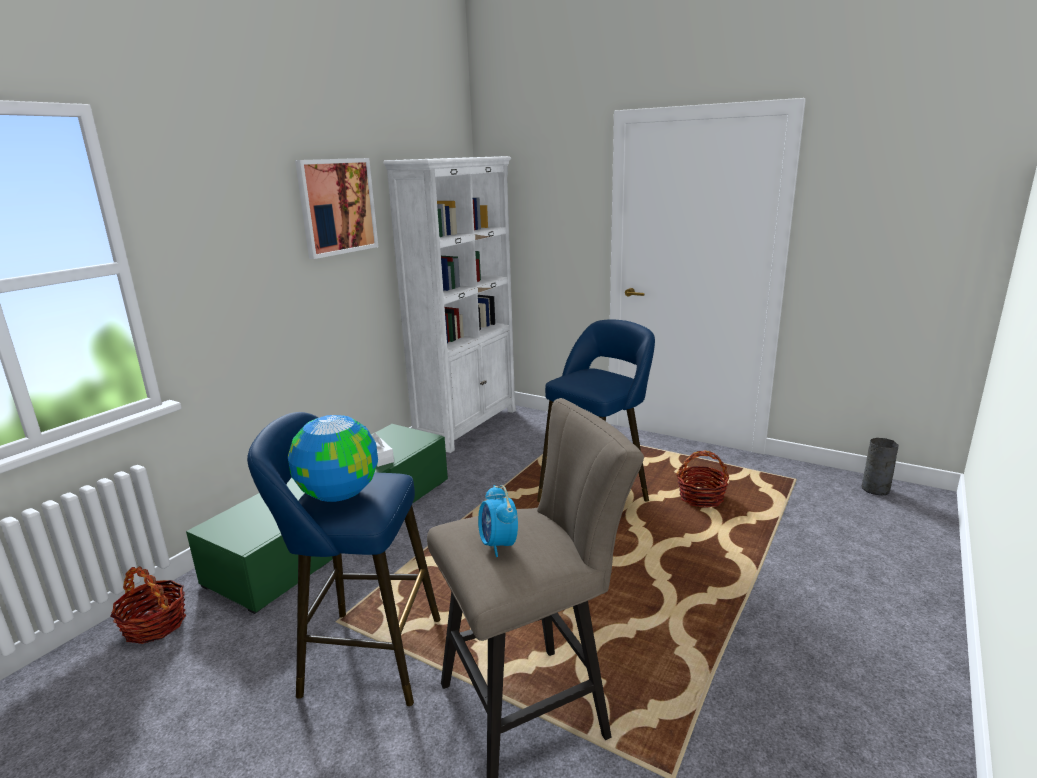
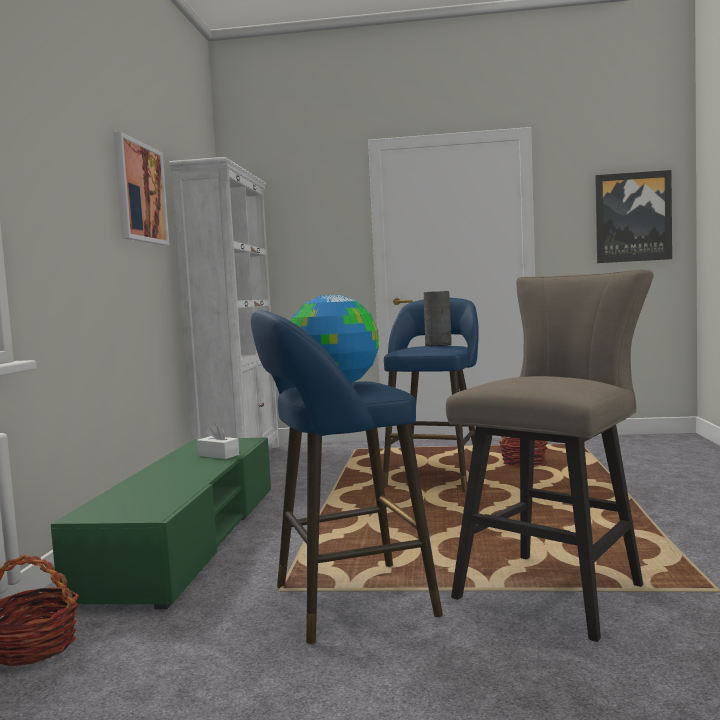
camera: 25 degrees left, 15 degrees down
(498, 545) = (543, 379): alarm clock -> none
(875, 489) = (644, 440): grey vase -> grey vase (438, 345)
(924, 223) = (633, 217): none -> picture

